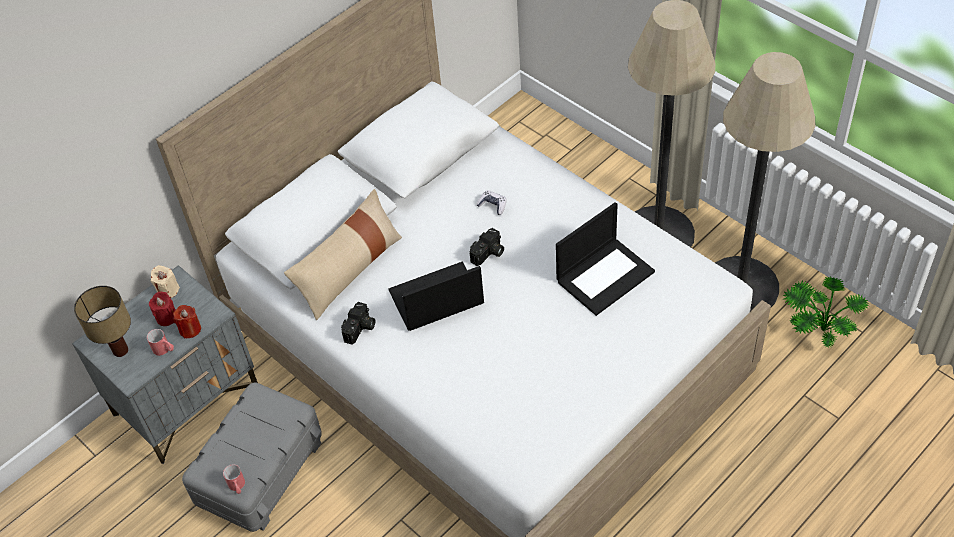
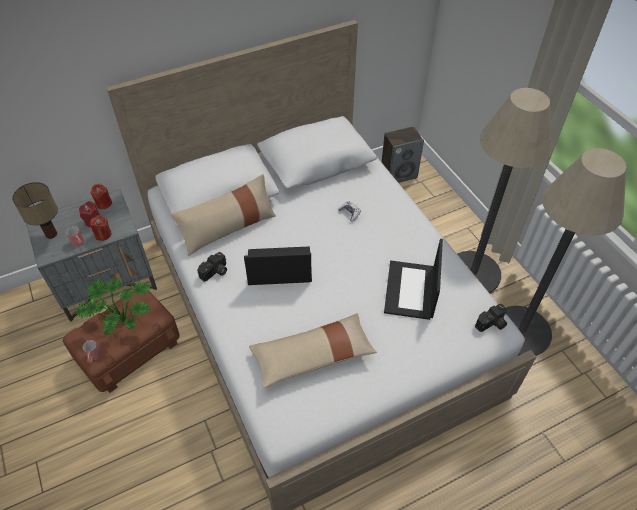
camera: 15 degrees right, 0 degrees up
(168, 290) = (104, 203): beige candle -> red candle
(259, 470) = (128, 348): grey storage box -> brown storage box
(489, 254) = (331, 247): camera -> camera (491, 324)
(513, 133) = (399, 174): none -> speaker
(523, 385) = (312, 356): none -> beige pillow
(605, 275) = (411, 290): laptop -> laptop turned 120 degrees clockwise
(817, 328) = (571, 382): potted plant -> potted plant (122, 319)

